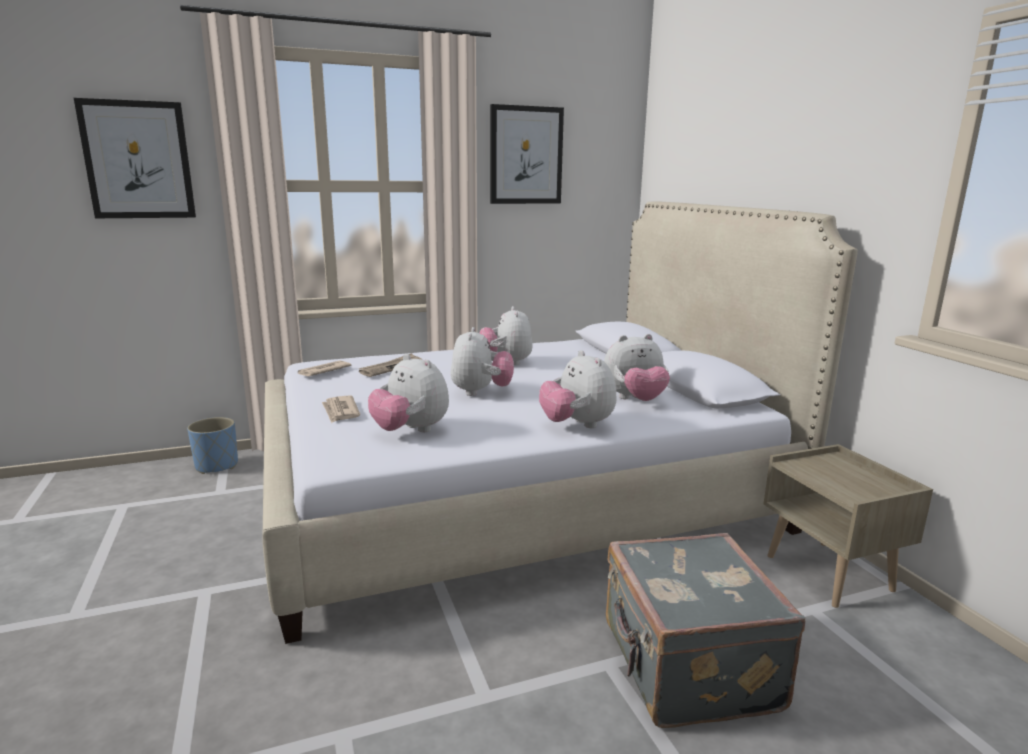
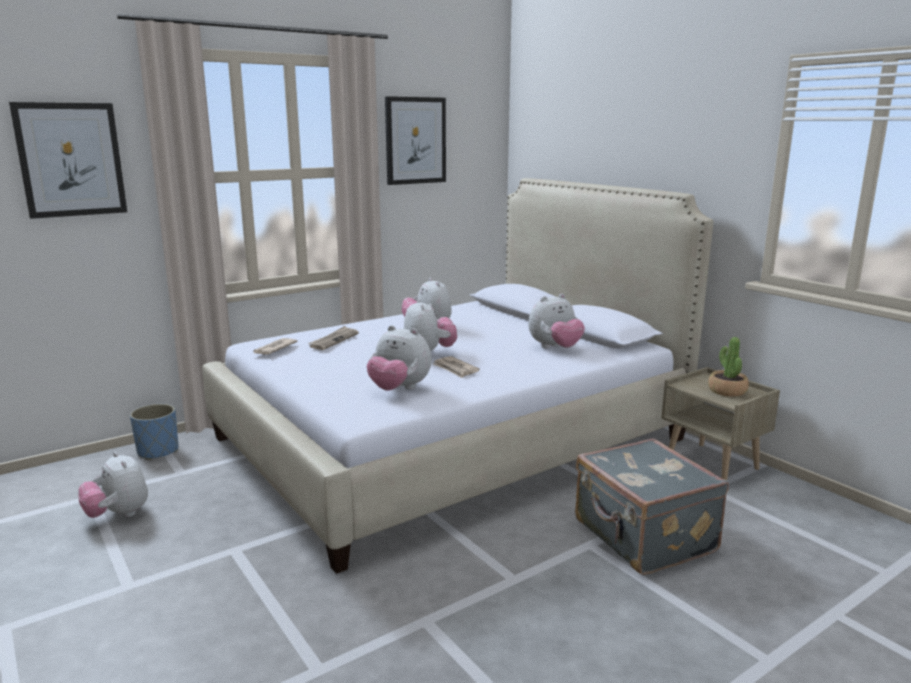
camera: 15 degrees left, 0 degrees up
(340, 411) = (325, 380): newspaper -> newspaper (455, 369)
(577, 425) = (525, 371): plush toy -> plush toy (118, 514)
(854, 480) = (727, 391): none -> potted plant

